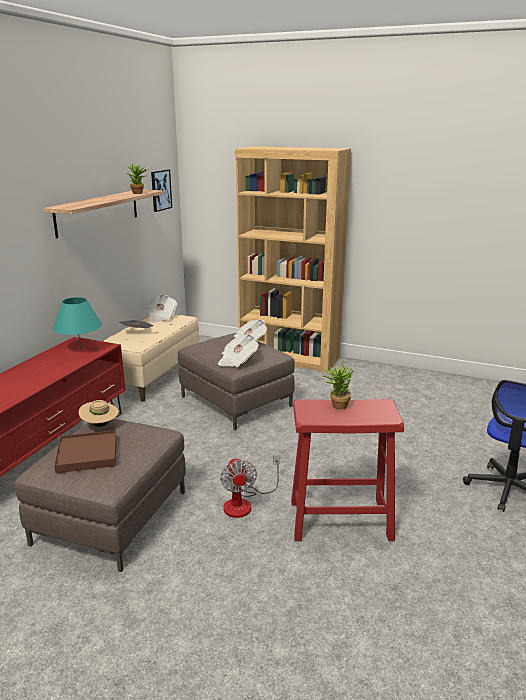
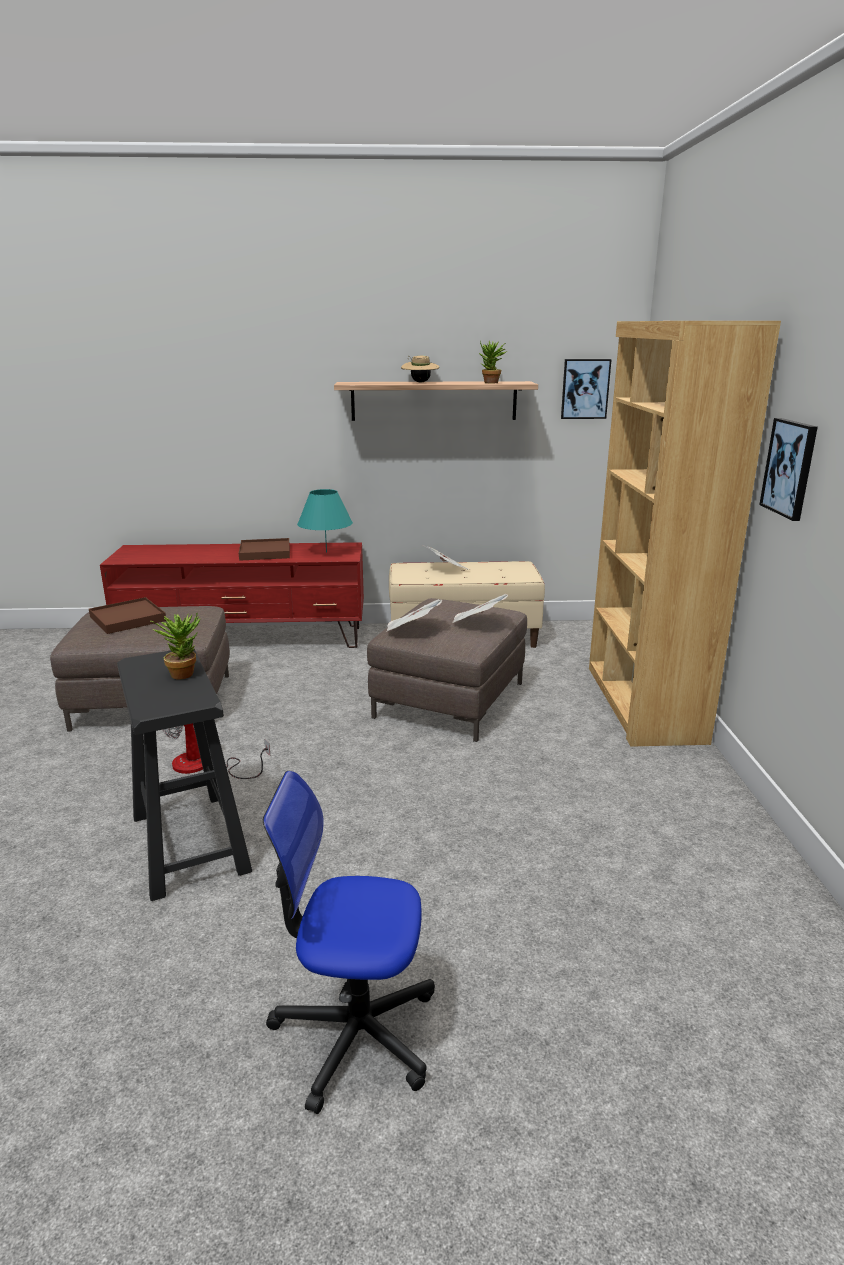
camera: 65 degrees right, 0 degrees up
(42, 369) = (265, 552): none -> brown tray
(100, 425) = (189, 609): beige hat -> beige hat (420, 382)
(161, 317) = (513, 567): newspaper -> none
(341, 520) = (189, 844): red stool -> black stool
(375, 213) = (790, 468): none -> picture

